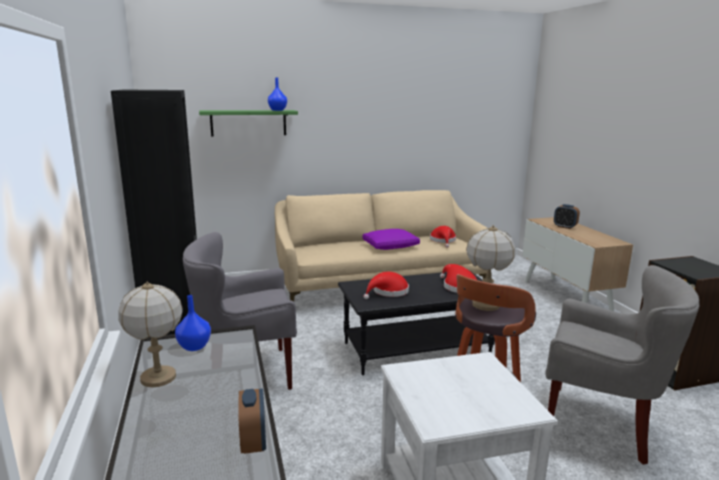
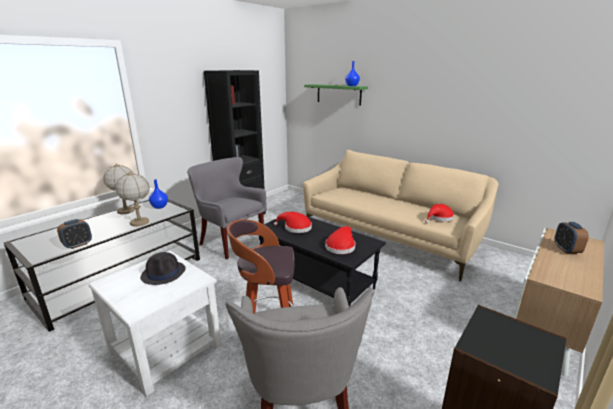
camera: 55 degrees right, 5 degrees up
(391, 246) = (388, 206): purple pillow -> none
(448, 379) = (164, 273): none -> black hat
(485, 305) = (266, 253): table lamp -> table lamp (139, 222)

